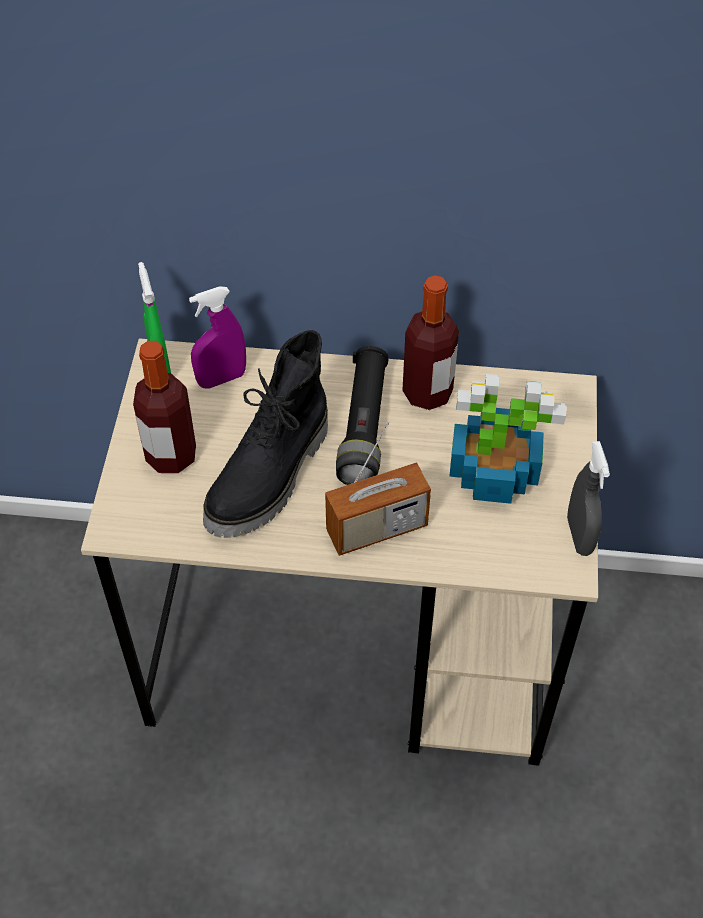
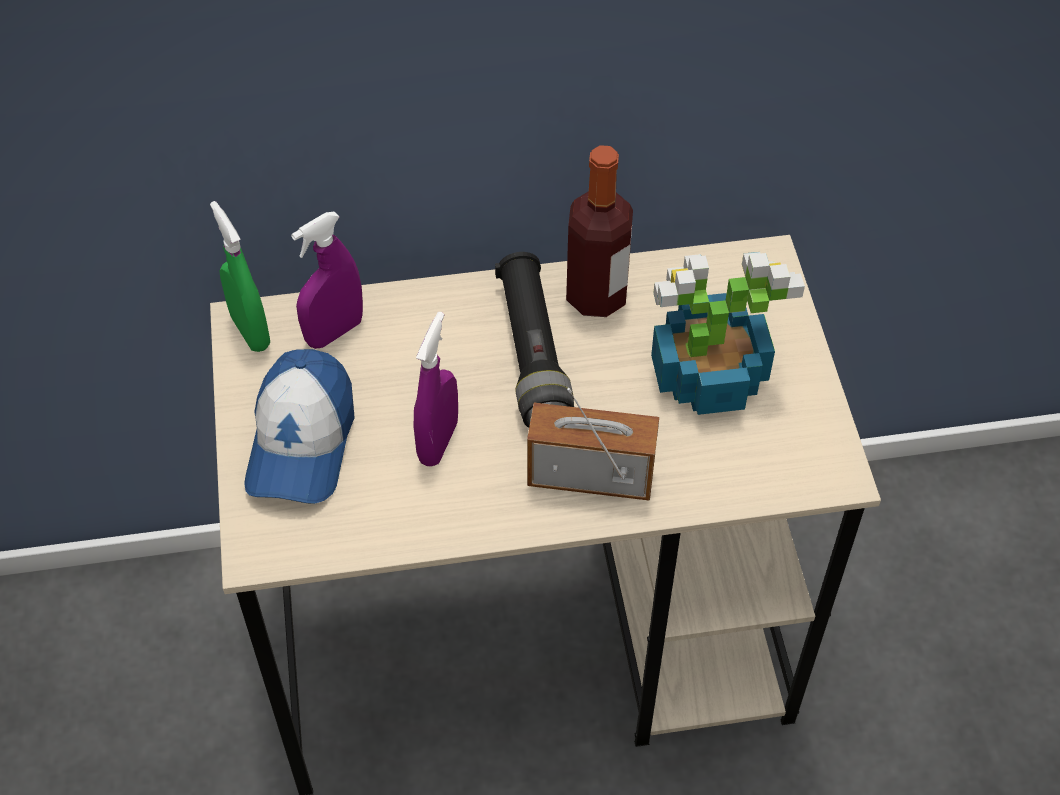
camera: 15 degrees left, 0 degrees up
(171, 456) = (302, 442): bottle -> cap
(271, 477) = (438, 442): black boot -> purple spray bottle
(377, 529) = (590, 477): radio -> radio turned 135 degrees counterclockwise
(579, 535) = (835, 430): grey spray bottle -> none

